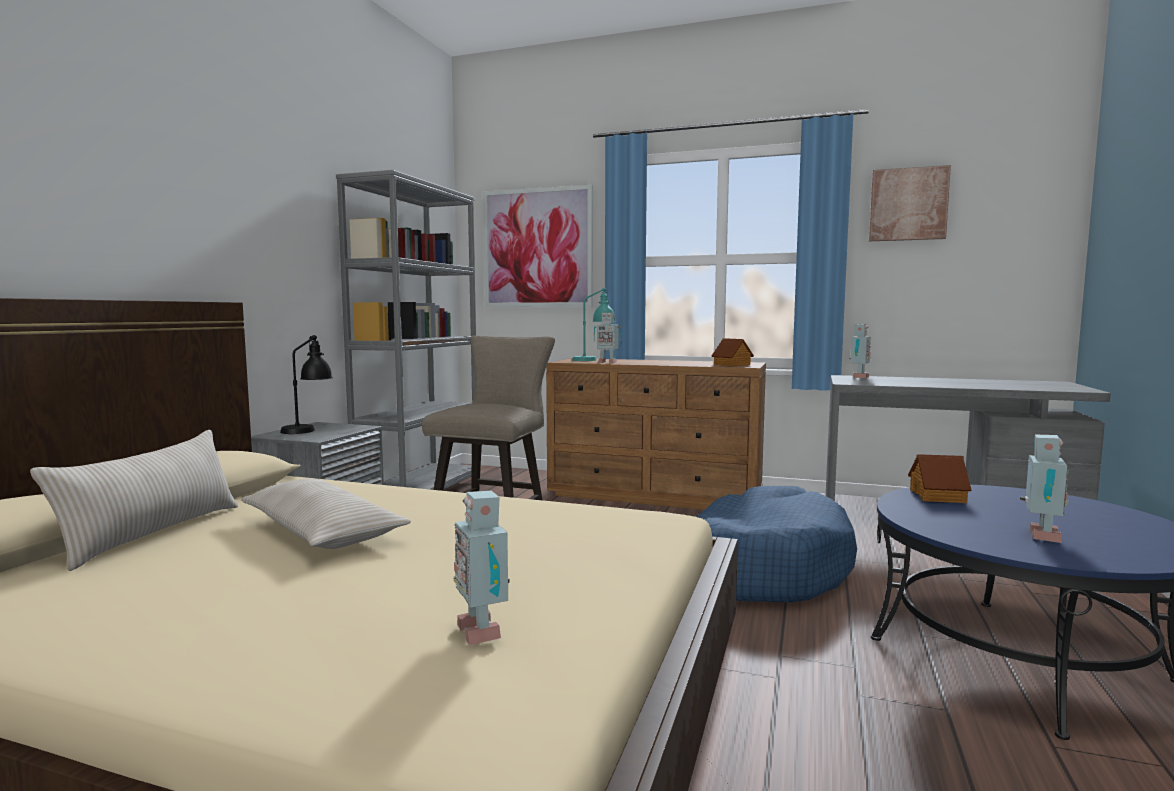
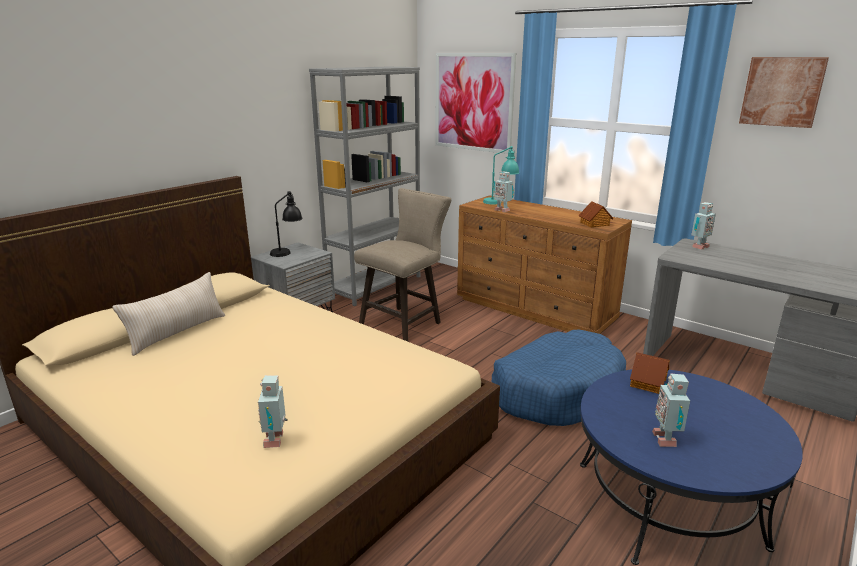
camera: 20 degrees right, 15 degrees up
(322, 532) = (253, 346): beige pillow -> none
(1040, 537) = (666, 439): toy robot -> toy robot turned 135 degrees clockwise

